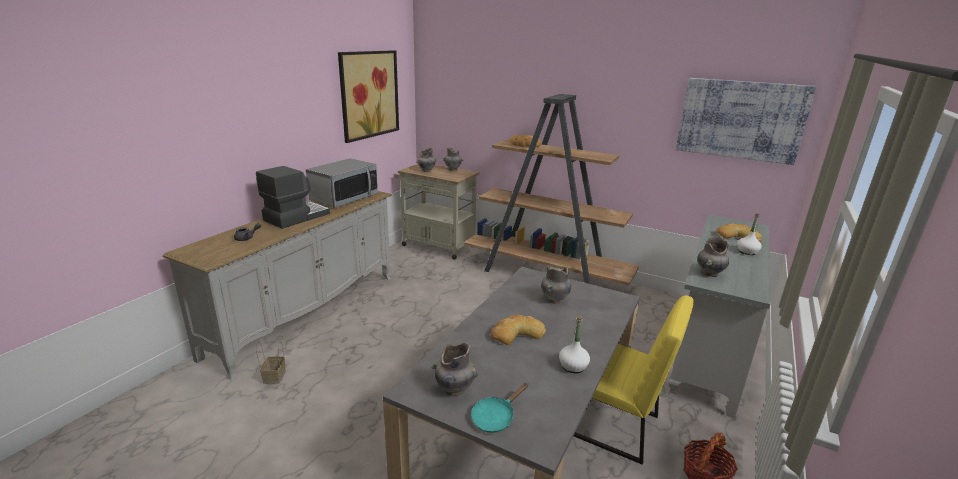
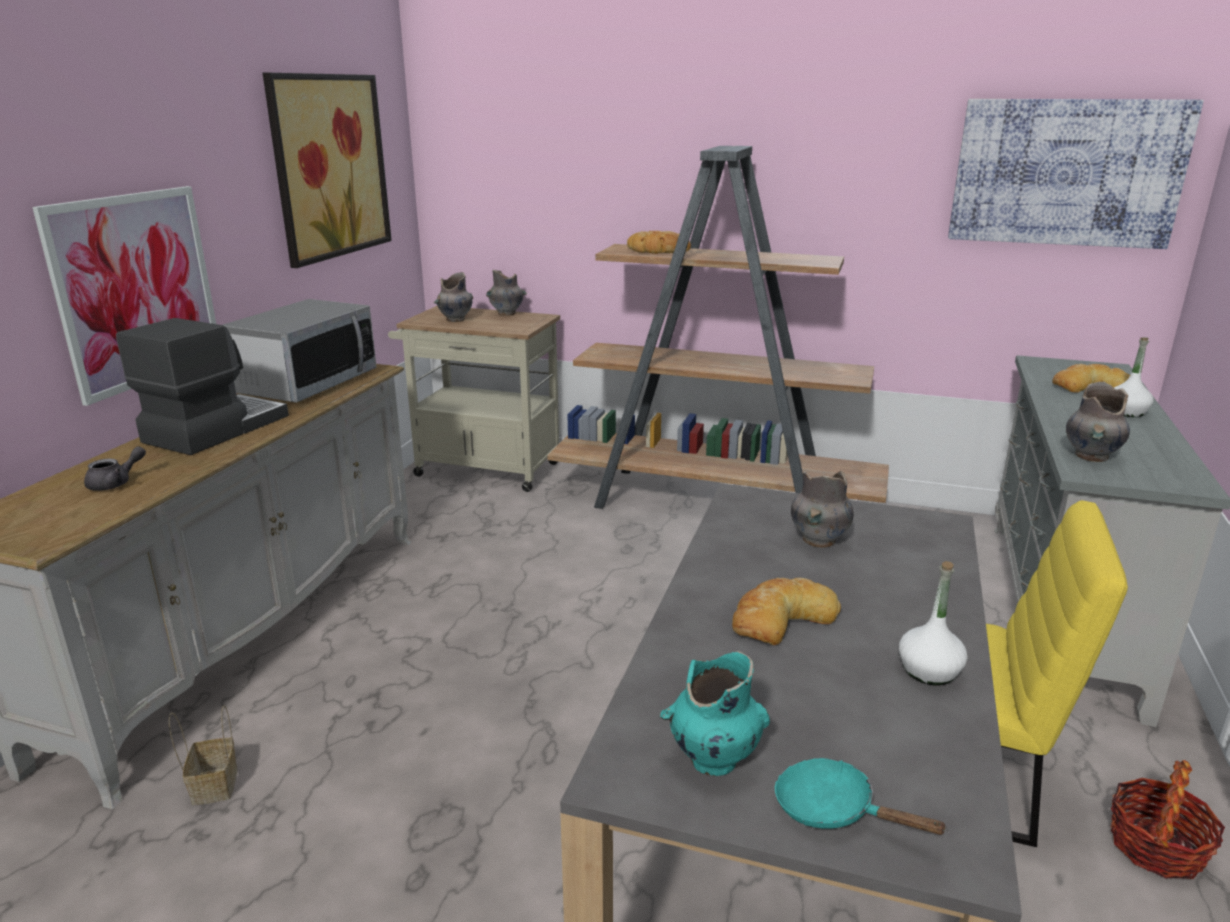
camera: 10 degrees left, 0 degrees up
(269, 151) = (137, 290): none -> picture
(454, 389) = (712, 759): grey vase -> turquoise vase
(495, 417) = (833, 810): turquoise frying pan -> turquoise frying pan turned 90 degrees clockwise

